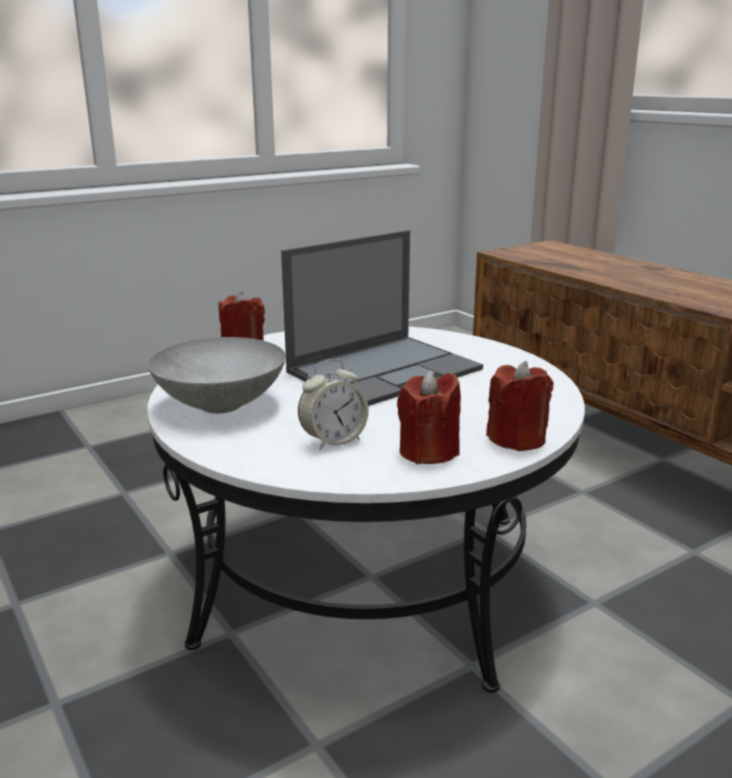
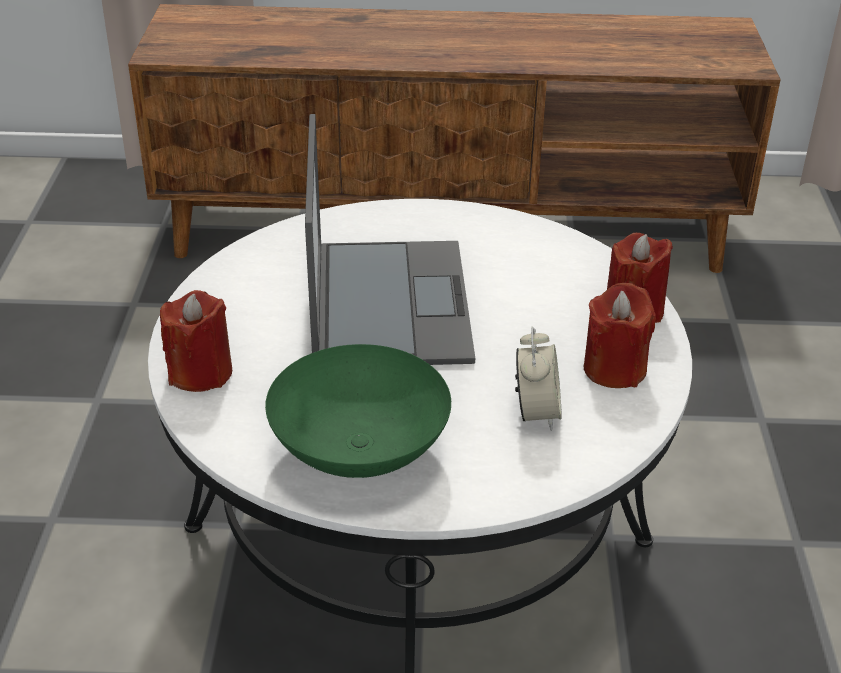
camera: 55 degrees left, 15 degrees up
(219, 405) = (357, 453): grey bowl -> green bowl

